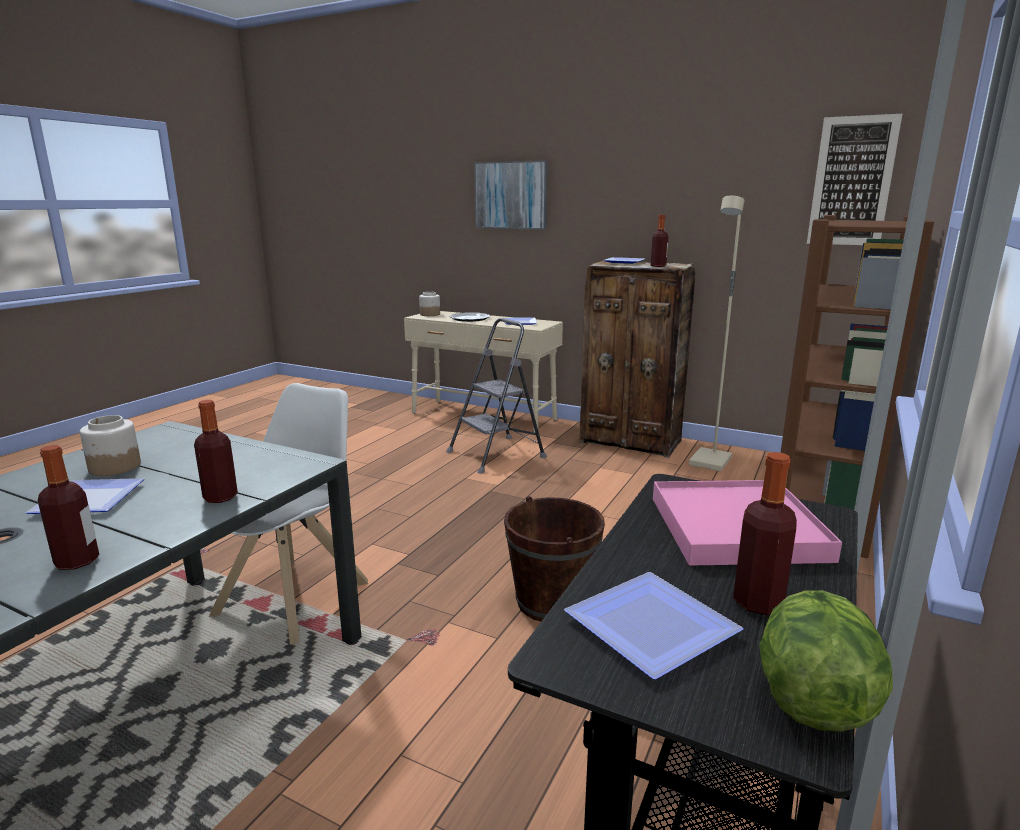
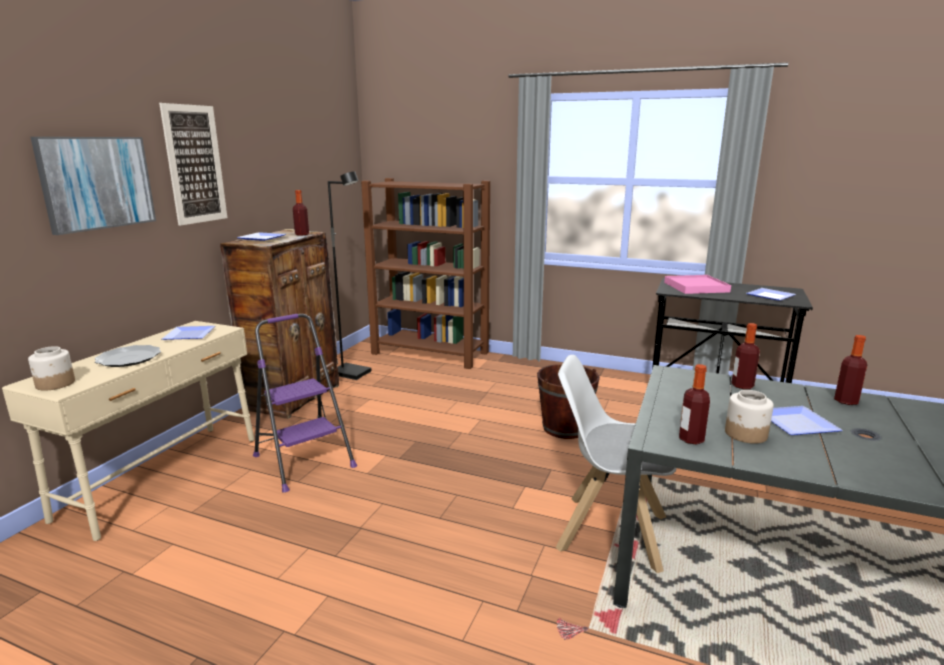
camera: 95 degrees left, 0 degrees up
(498, 453) = (303, 459): grey step ladder -> purple step ladder
(711, 462) = (352, 373): beige floor lamp -> black floor lamp
(758, 602) = (741, 288): bottle -> bottle (691, 439)
(812, 699) = (777, 288): lettuce -> none
(852, 182) = (338, 157): picture -> picture (195, 164)

